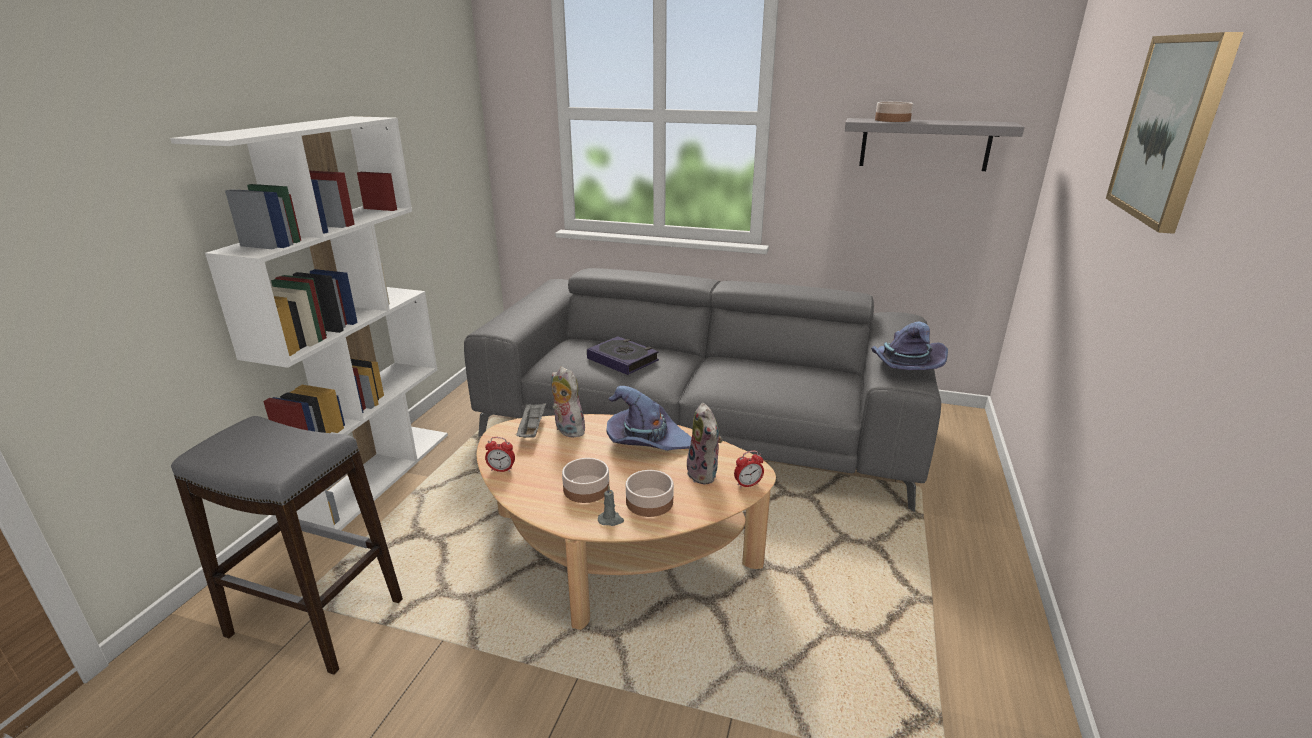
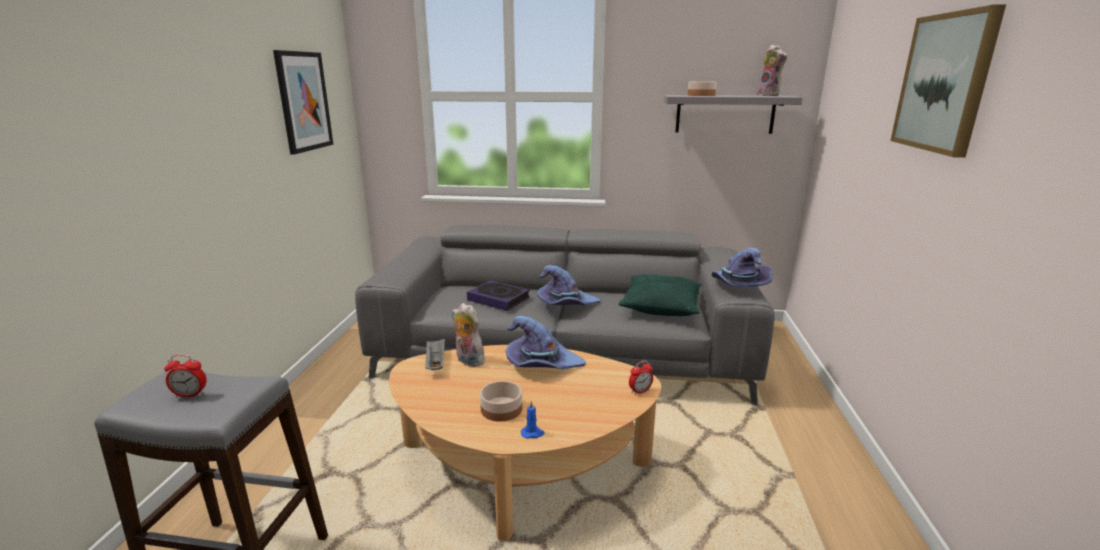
camera: 10 degrees left, 5 degrees down
(375, 475) = (276, 423): white bookcase -> none
(420, 122) = (303, 101): none -> picture
(501, 470) = (418, 400): alarm clock -> alarm clock (190, 395)
(611, 520) = (532, 433): grey candle -> blue candle
(650, 501) = (562, 414): bowl -> none
(697, 371) = (566, 304): none -> purple hat
(705, 474) = (601, 386): plush toy -> plush toy (769, 95)
(809, 383) = (660, 307): none -> green pillow

